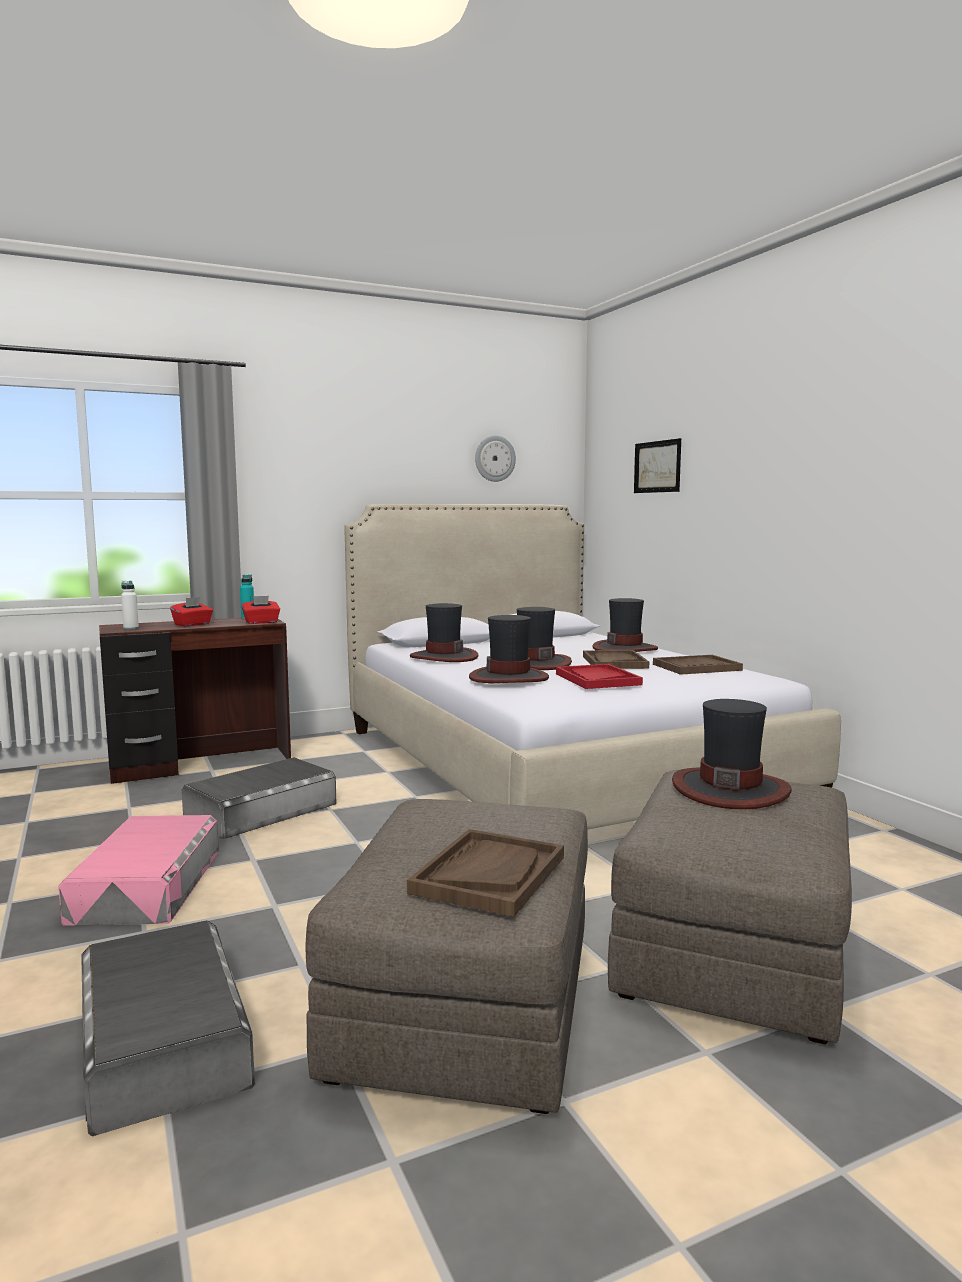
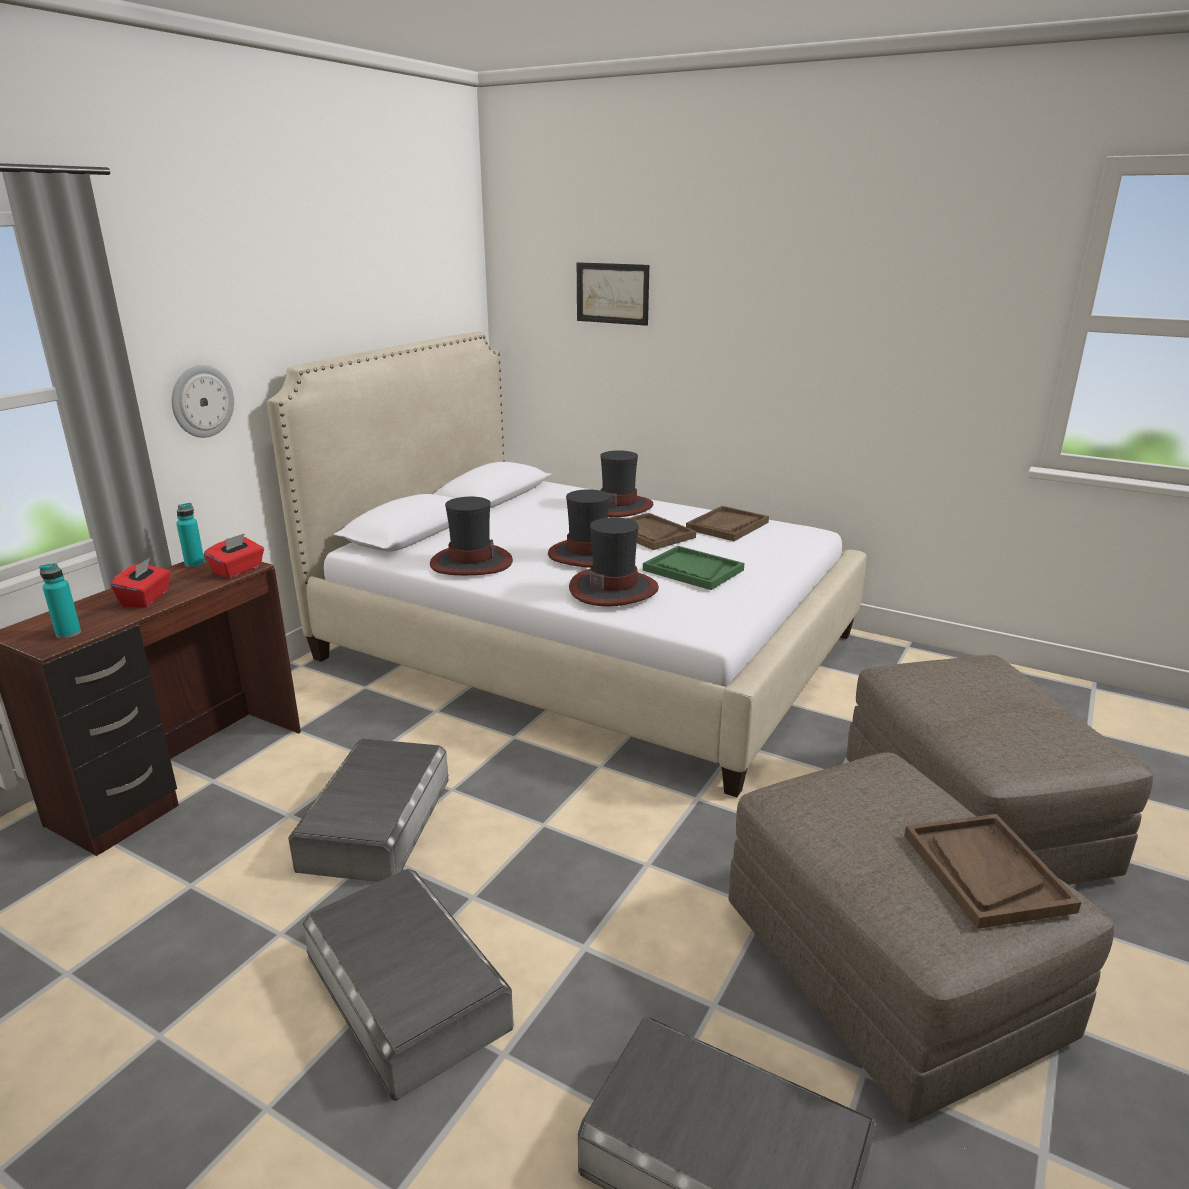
camera: 35 degrees left, 15 degrees up
(131, 628) = (68, 633): white bottle -> turquoise bottle
(147, 885) = (405, 990): pink storage box -> grey storage box
(494, 458) = (406, 281): wall clock -> wall clock (201, 401)
(597, 679) = (692, 570): red tray -> green tray
(730, 789) = (954, 685): hat -> none

